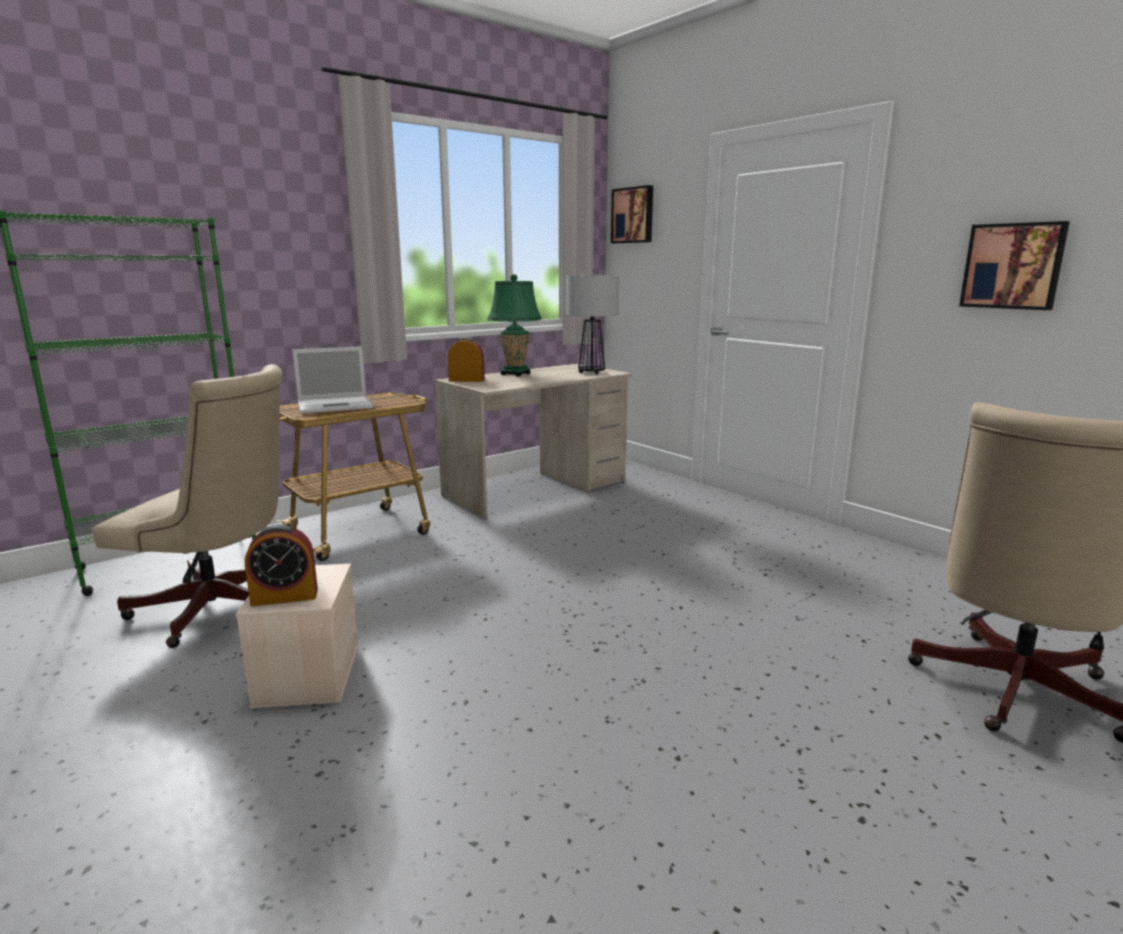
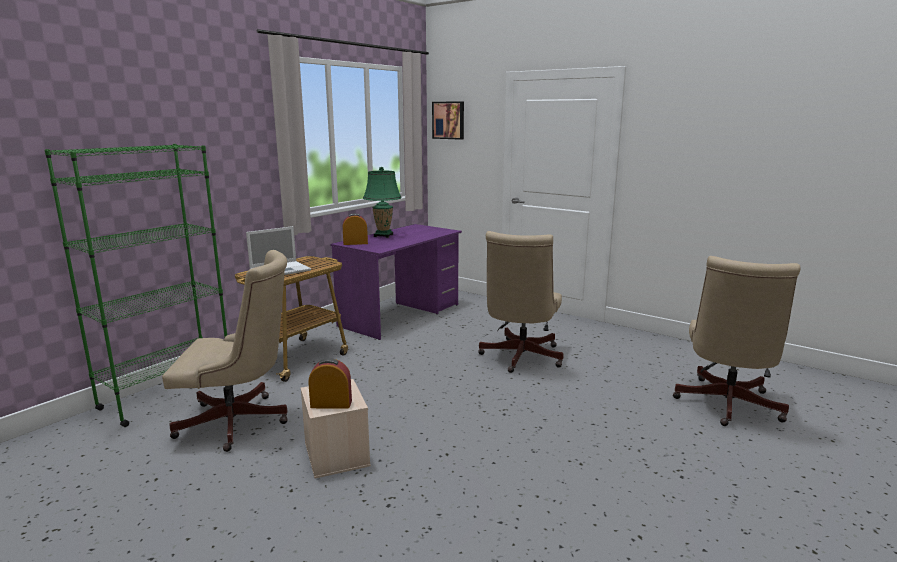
camera: 15 degrees left, 0 degrees up
(284, 596) = (331, 404): alarm clock -> alarm clock turned 150 degrees counterclockwise
(536, 489) = (401, 315): beige desk -> purple desk
(592, 372) = (434, 231): table lamp -> none
(672, 565) = (519, 358): none -> beige office chair
(1013, 266) = (698, 167): picture -> none

